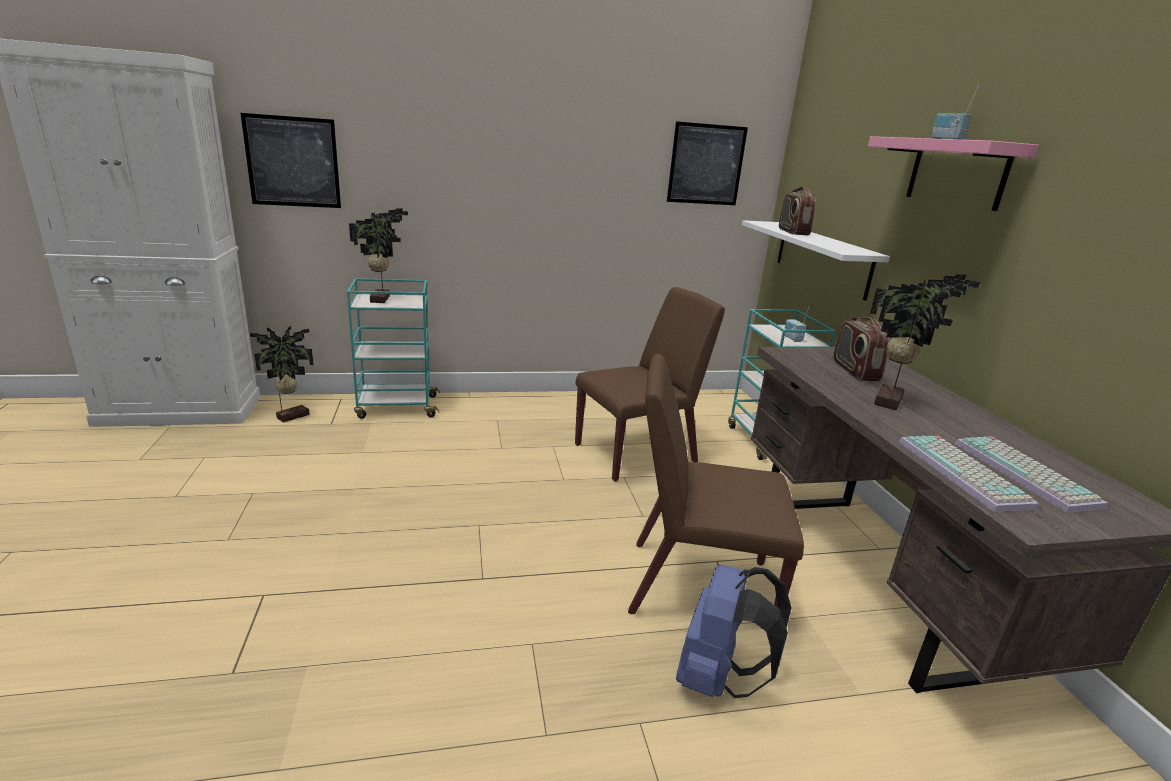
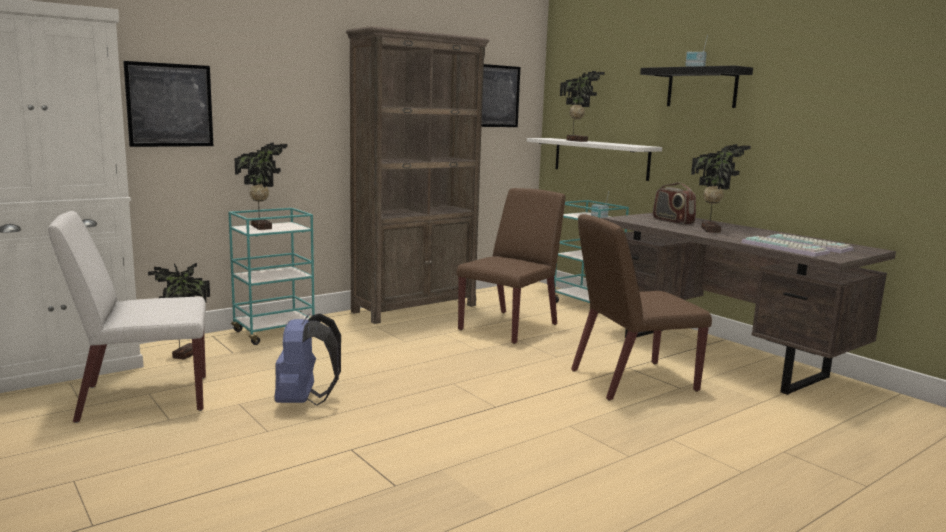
camera: 25 degrees left, 10 degrees down
(191, 462) = (142, 398): none -> white chair
(564, 404) = (415, 308): none -> brown bookcase
(717, 678) = (689, 413): blue backpack -> blue backpack (304, 401)
(793, 232) = (577, 141): radio -> potted plant
(957, 173) = (702, 87): pink shelf -> black shelf

